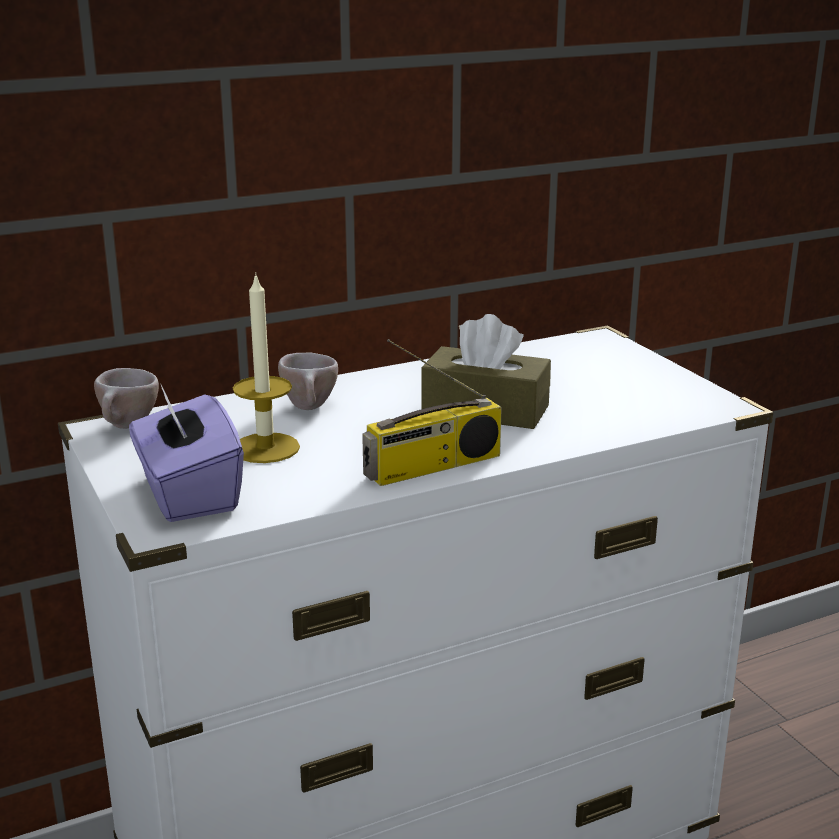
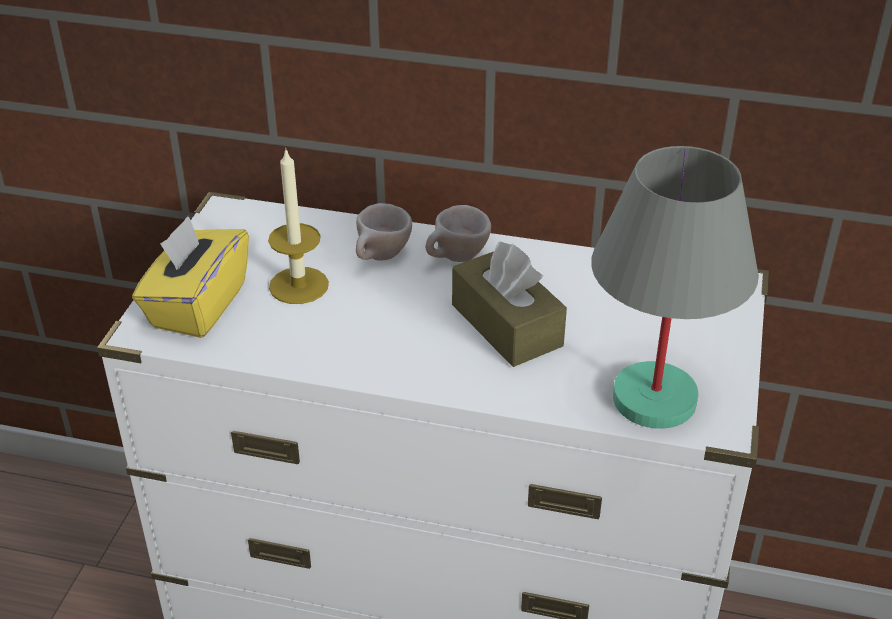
camera: 40 degrees right, 15 degrees up
(127, 428) = (240, 219): beige cup -> beige cup (456, 260)
(188, 494) = (197, 306): purple tissue box -> yellow tissue box
(432, 467) = (381, 367): radio -> none
(661, 409) = (655, 401): none -> grey table lamp

